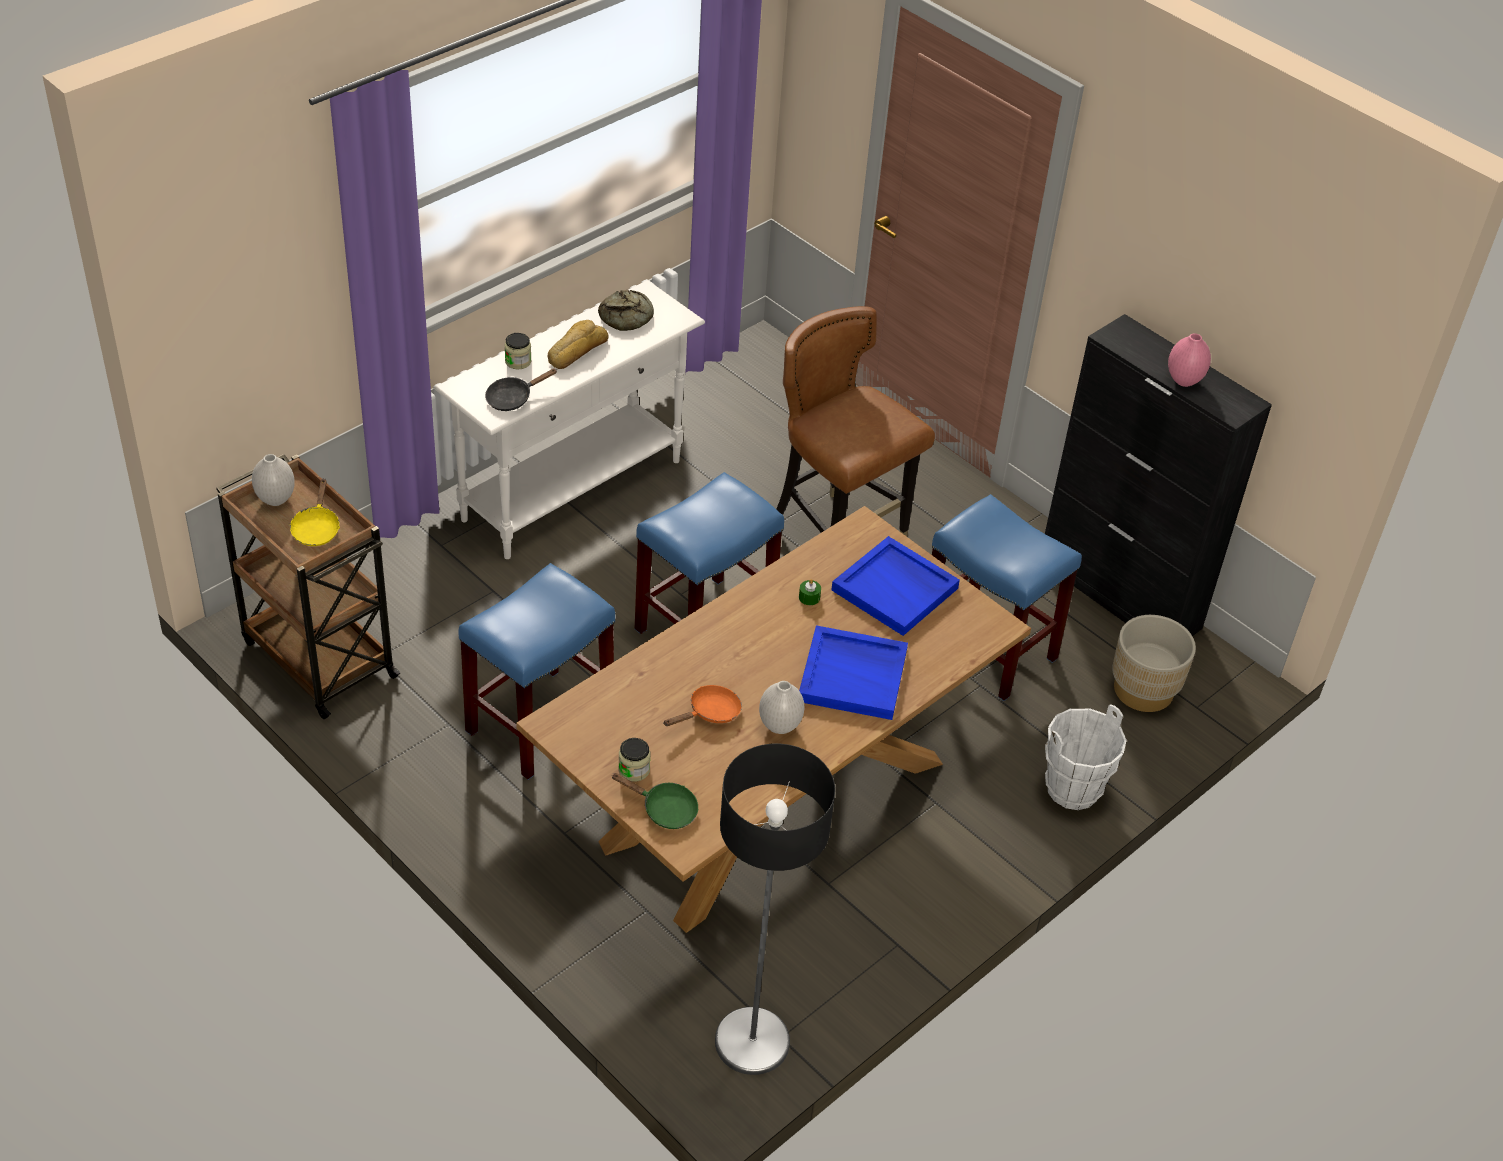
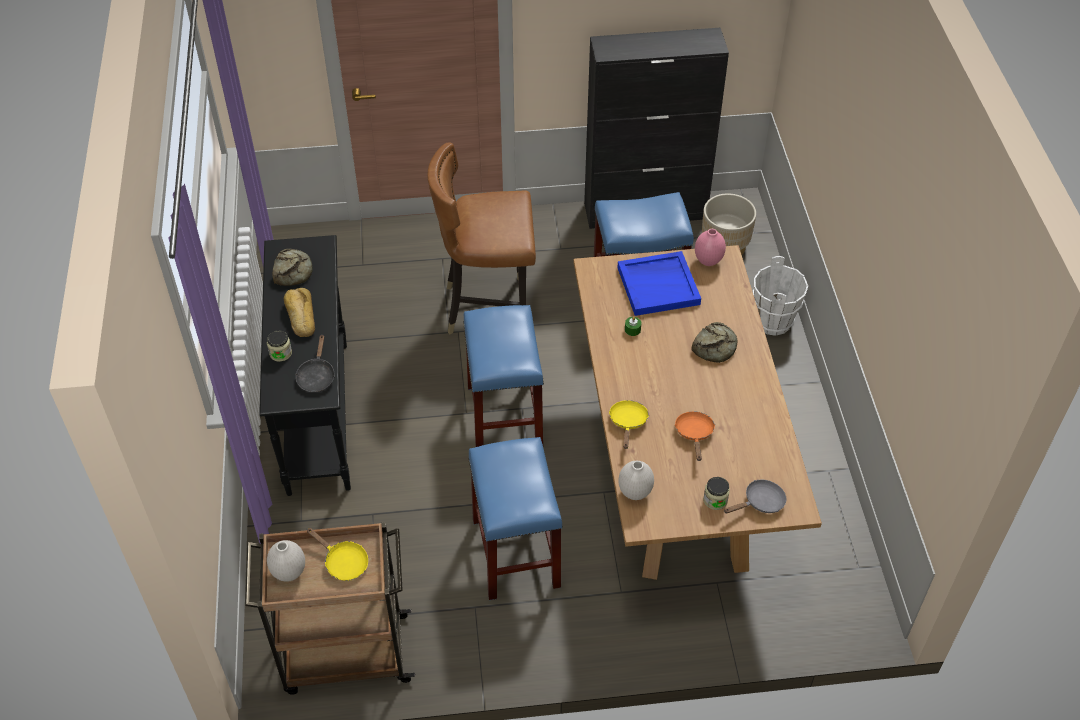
camera: 50 degrees left, 5 degrees up
(573, 490) = (318, 416): white console table -> black console table
(664, 809) = (760, 502): green frying pan -> grey frying pan
(675, 652) = (628, 422): none -> yellow frying pan
(752, 1042) = (854, 585): floor lamp -> none
(780, 727) = (732, 405): white vase -> white vase (635, 493)
(854, 675) = (716, 346): blue tray -> bread
(1183, 381) = (671, 48): pink vase -> pink vase (708, 261)

